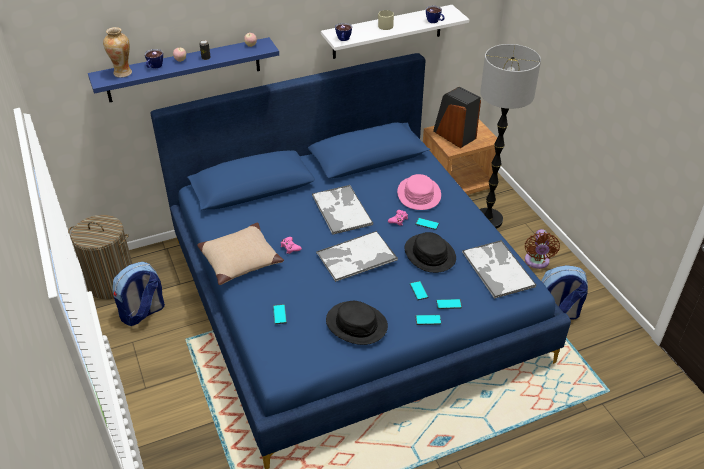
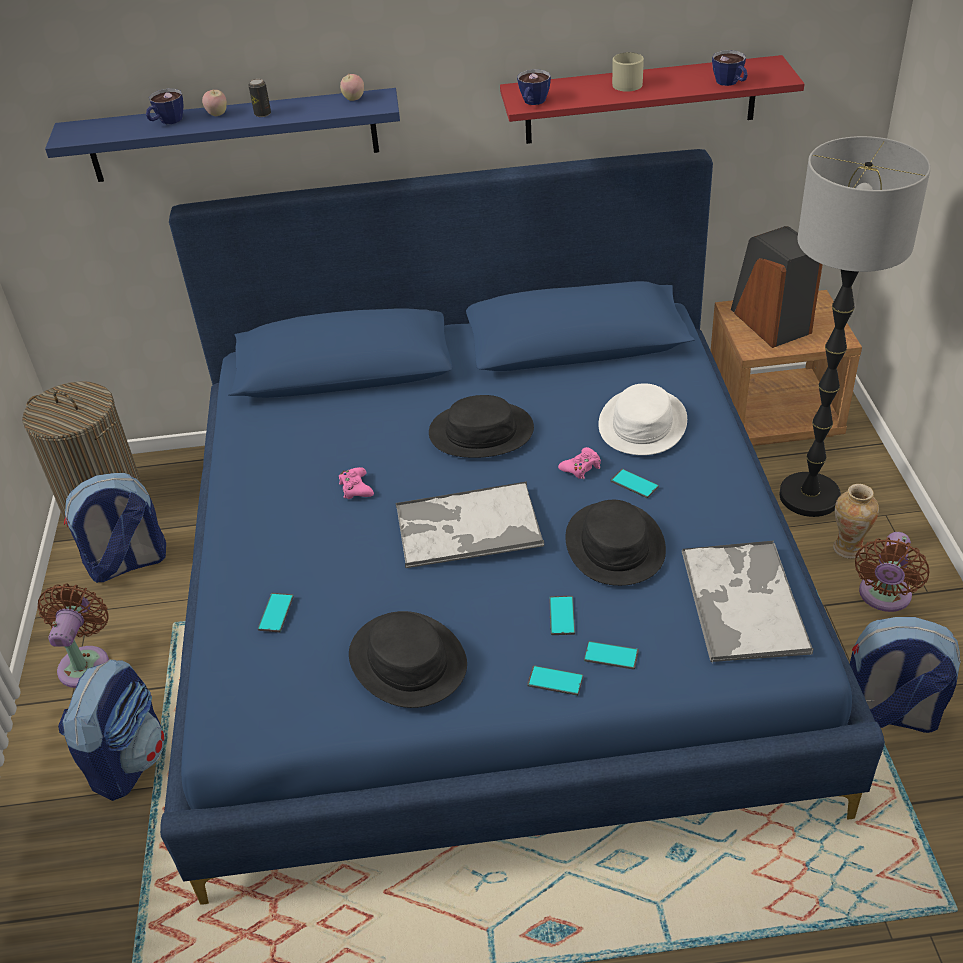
camera: 20 degrees right, 0 degrees up
(123, 73) = (110, 127): vase -> vase (848, 547)
(144, 368) = (85, 662): none -> brown fan
(193, 411) = (128, 759): none -> backpack
(240, 260) = (259, 496): beige pillow -> none
(341, 209) = (481, 431): tray -> black hat
(387, 32) = (640, 100): white shelf -> red shelf
(418, 194) = (642, 423): pink hat -> white hat

